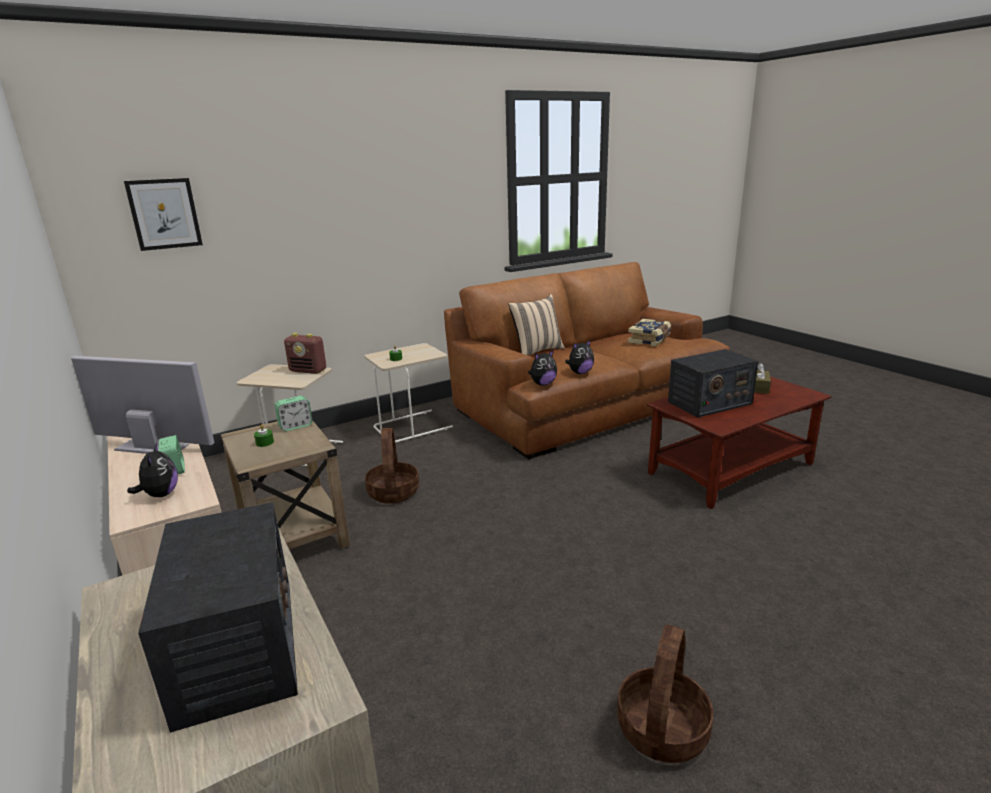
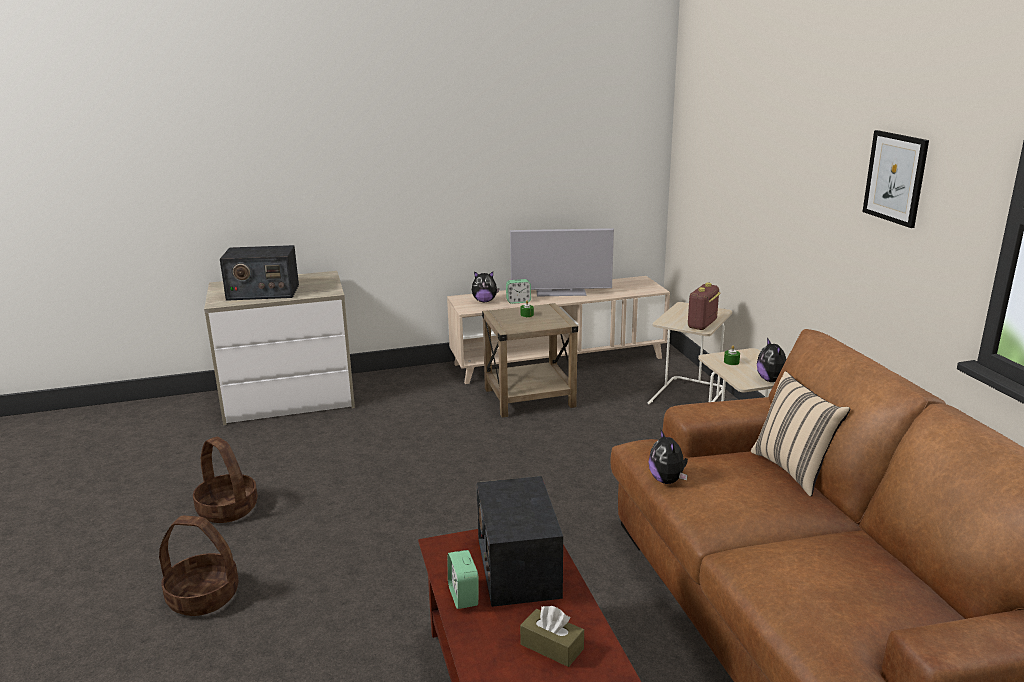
camera: 105 degrees right, 0 degrees up
(151, 447) = (561, 293): television -> television turned 60 degrees clockwise
(164, 214) = (710, 139): picture -> picture (895, 178)
(295, 426) = (552, 322): alarm clock -> alarm clock (463, 596)
(394, 492) = (580, 439): basket -> basket (202, 597)
(543, 384) = (638, 450): plush toy -> plush toy (772, 380)
(650, 340) = (828, 587): book -> none

